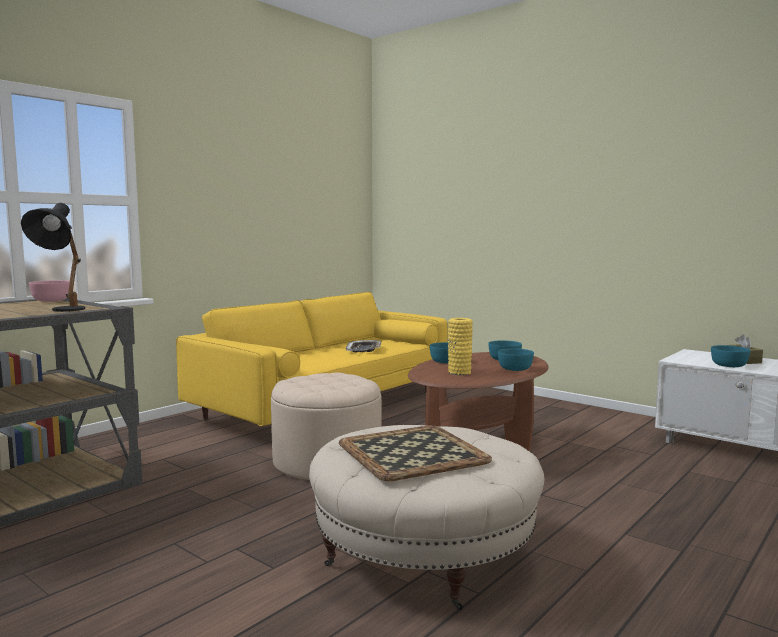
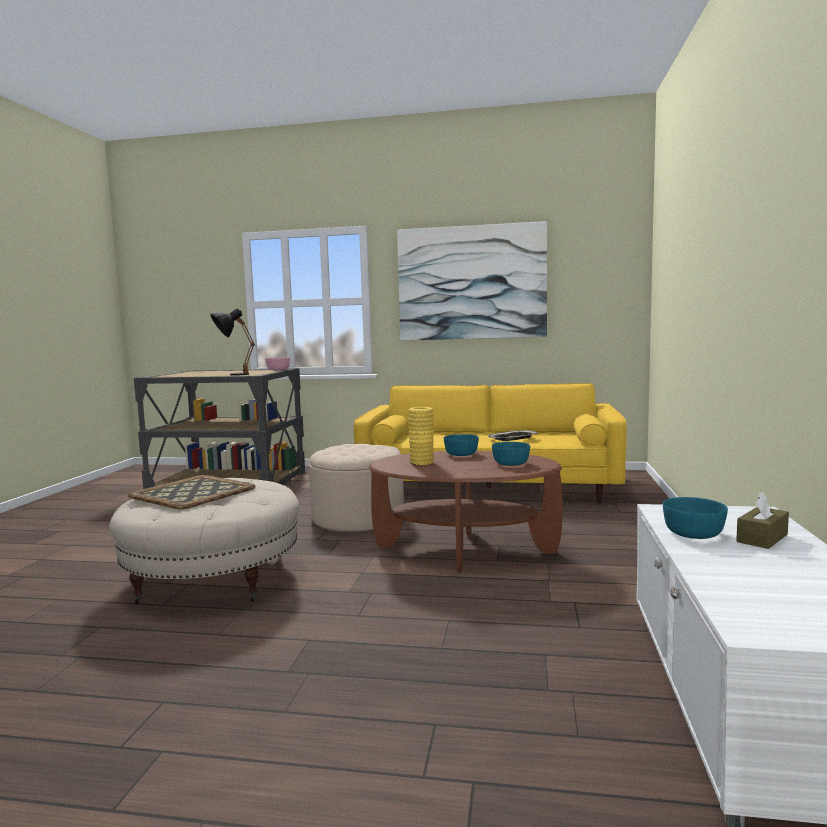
camera: 60 degrees right, 0 degrees up
(246, 189) = (471, 283): none -> picture
(515, 369) = (470, 471): turquoise bowl -> none

